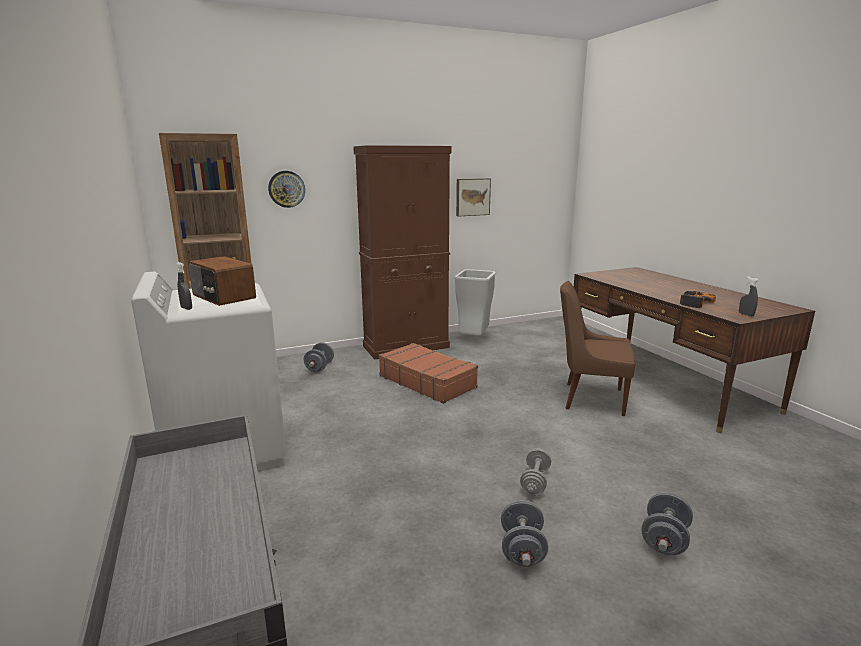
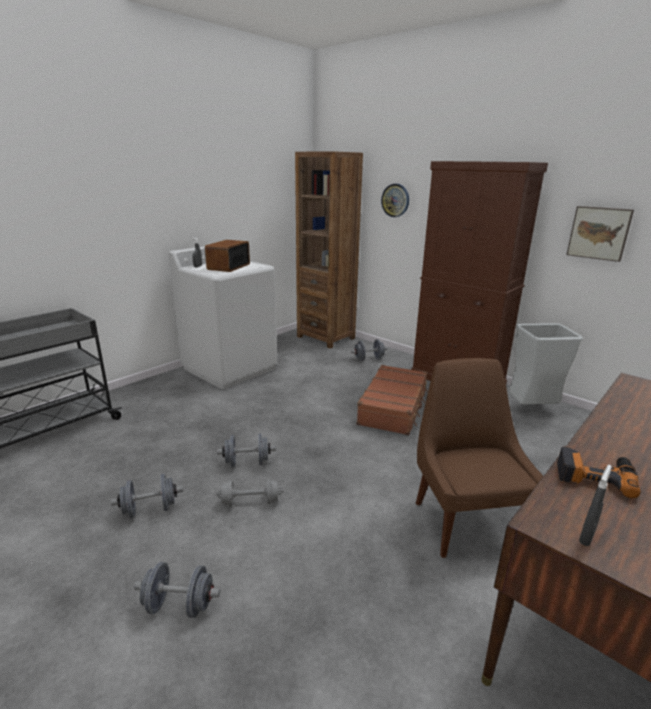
camera: 65 degrees right, 5 degrees up
(468, 473) = (247, 463): none -> grey dumbbell

